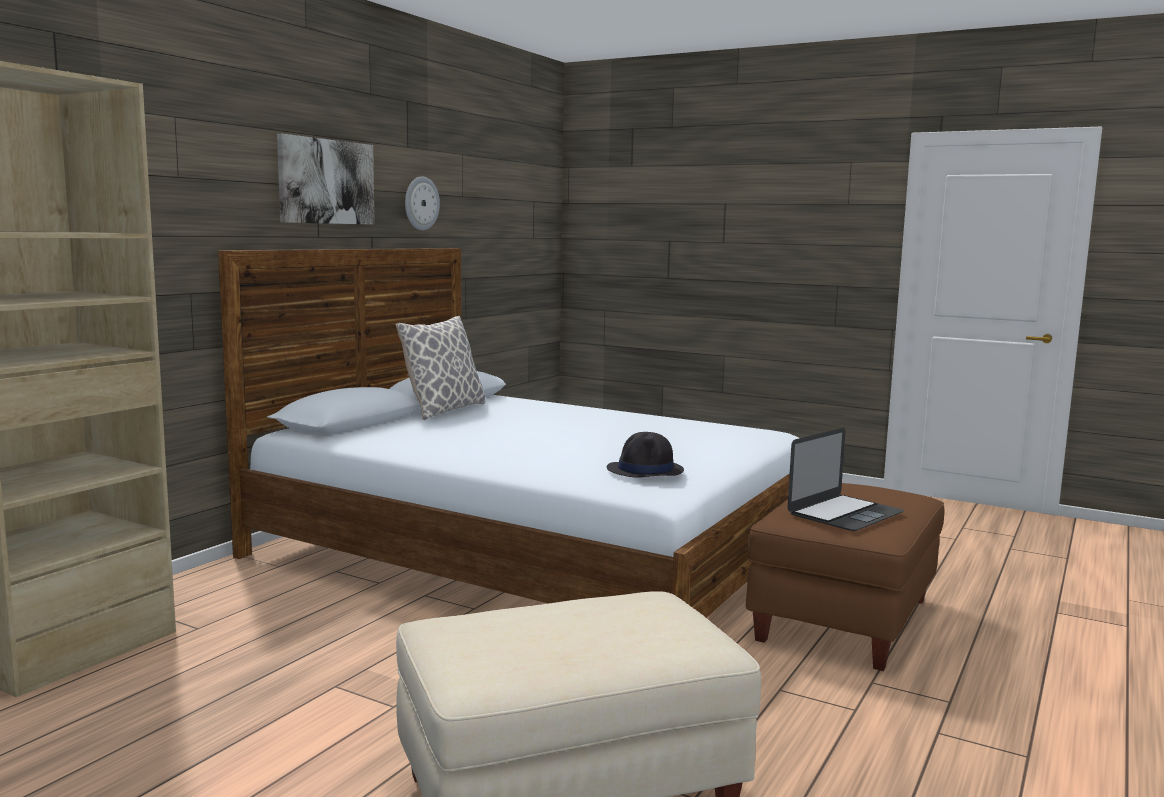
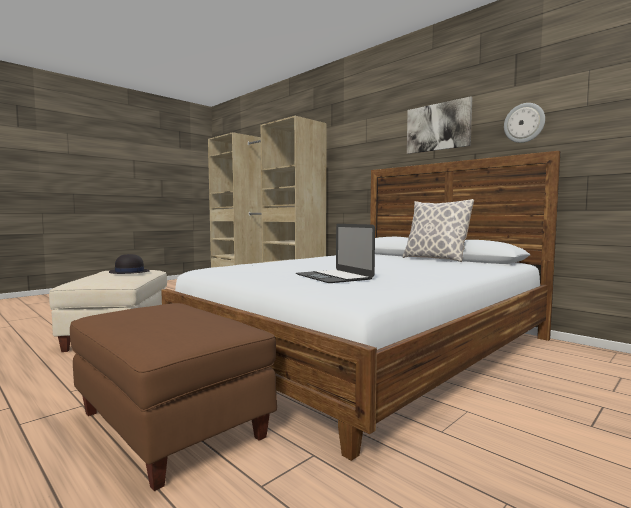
camera: 105 degrees right, 5 degrees down
(645, 470) = (239, 266): black hat -> black hat (129, 272)
(845, 513) = (152, 313): laptop -> laptop (333, 277)

